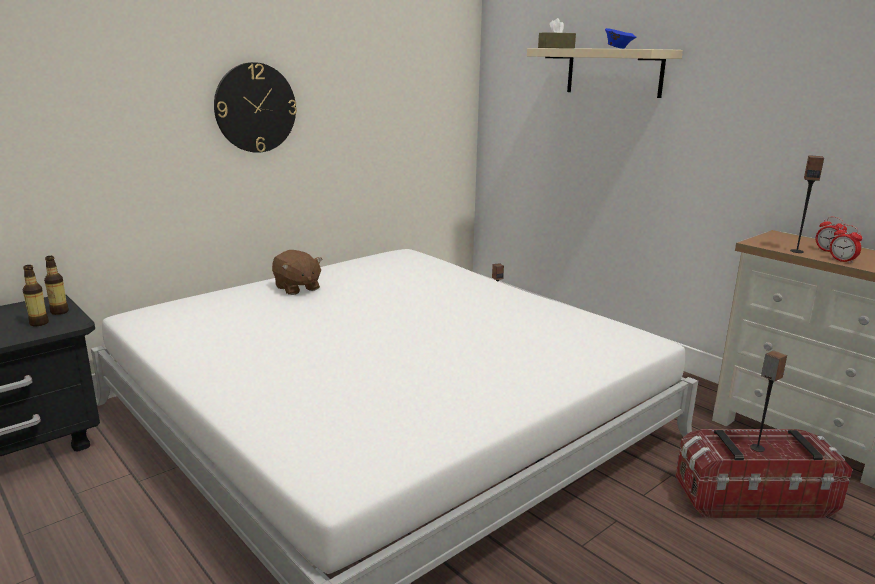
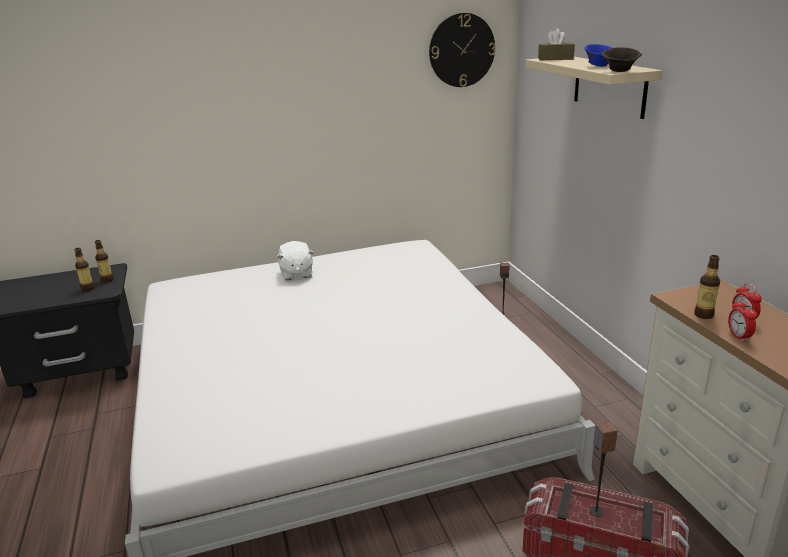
camera: 25 degrees right, 5 degrees up
(255, 108) = (275, 119): wall clock -> wall clock (461, 50)
(297, 288) = (296, 274): brown plush toy -> white plush toy
(651, 48) = (620, 71): none -> brown bowl
(796, 251) = (703, 315): speaker -> bottle

